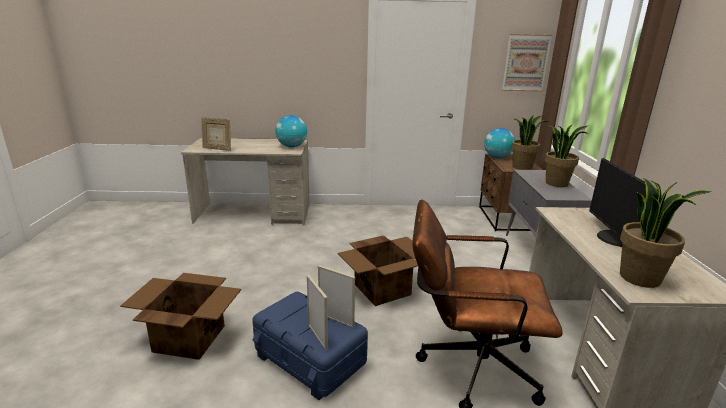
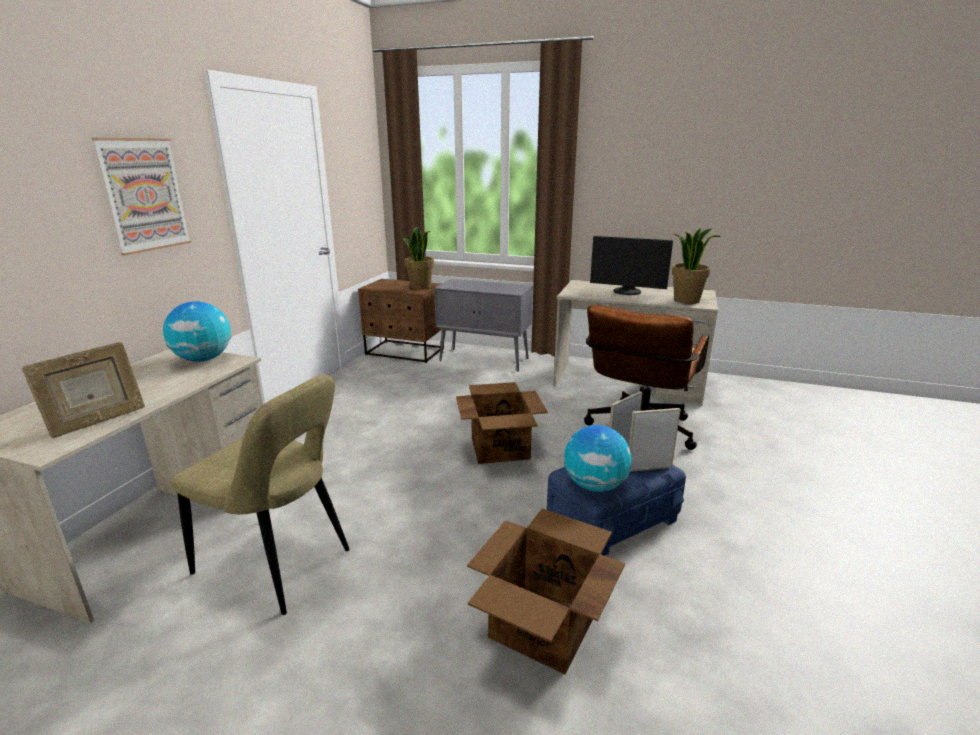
camera: 70 degrees left, 0 degrees up
(232, 247) = (278, 564): none -> beige chair
(497, 157) = (379, 287): globe -> globe (595, 485)
(525, 63) = (364, 173): picture -> picture (144, 195)
(557, 183) = (486, 284): potted plant -> none

